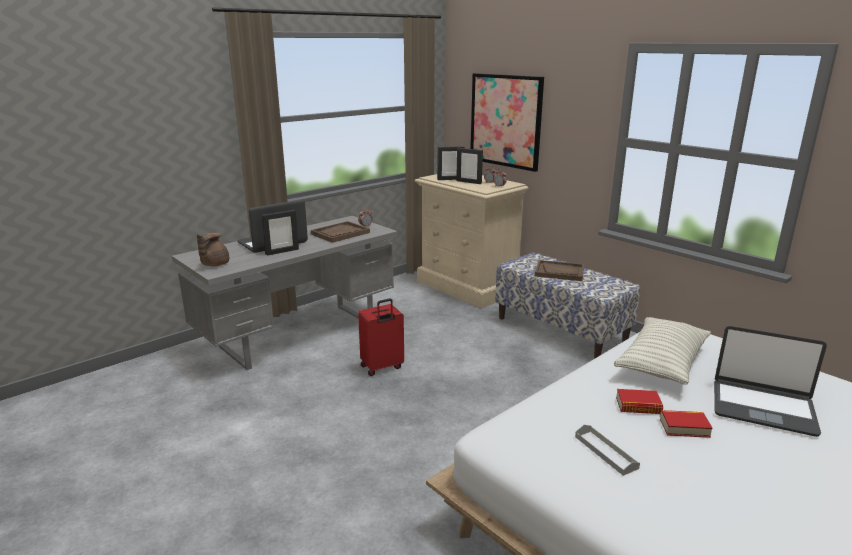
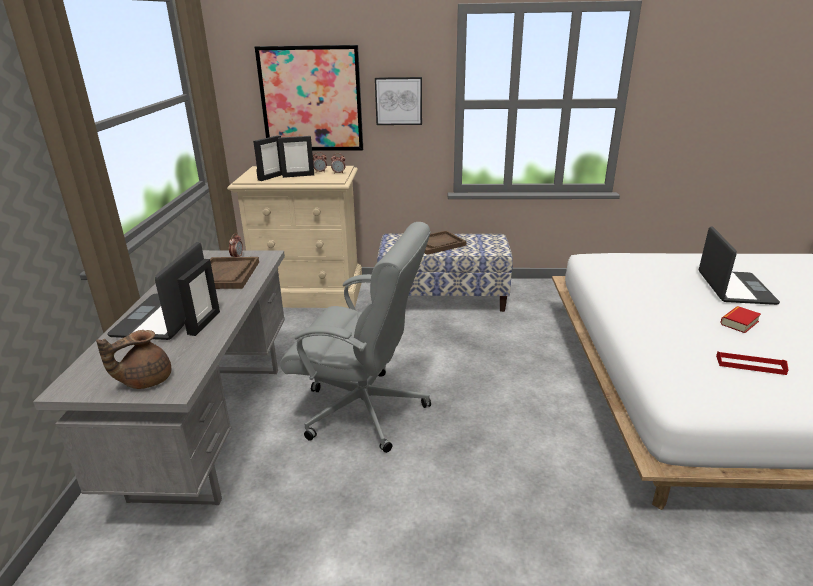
camera: 45 degrees left, 5 degrees up
(214, 264) = (145, 380): brown teapot -> brown teapot turned 75 degrees clockwise
(382, 367) = (363, 409): red suitcase -> grey office chair
(570, 131) = (398, 101): none -> picture
(605, 452) = (750, 365): grey tray -> red tray
(638, 406) = (696, 322): book -> none
(661, 363) = (644, 285): pillow -> none
(762, 407) = (734, 288): laptop -> laptop turned 60 degrees counterclockwise

